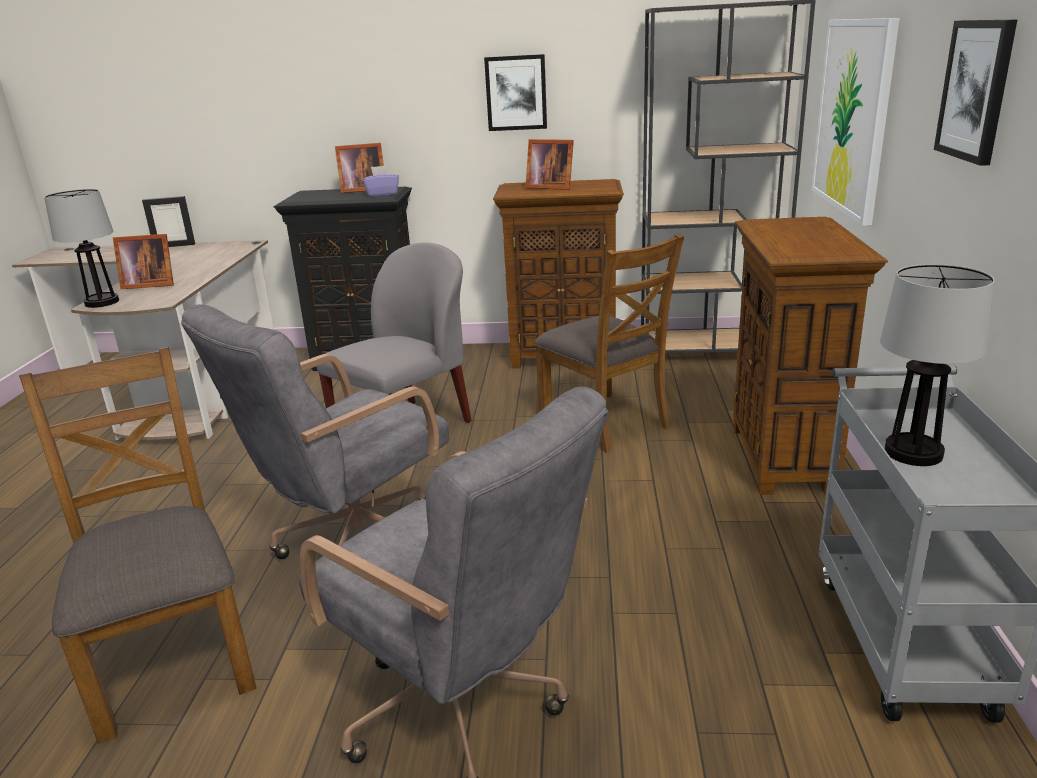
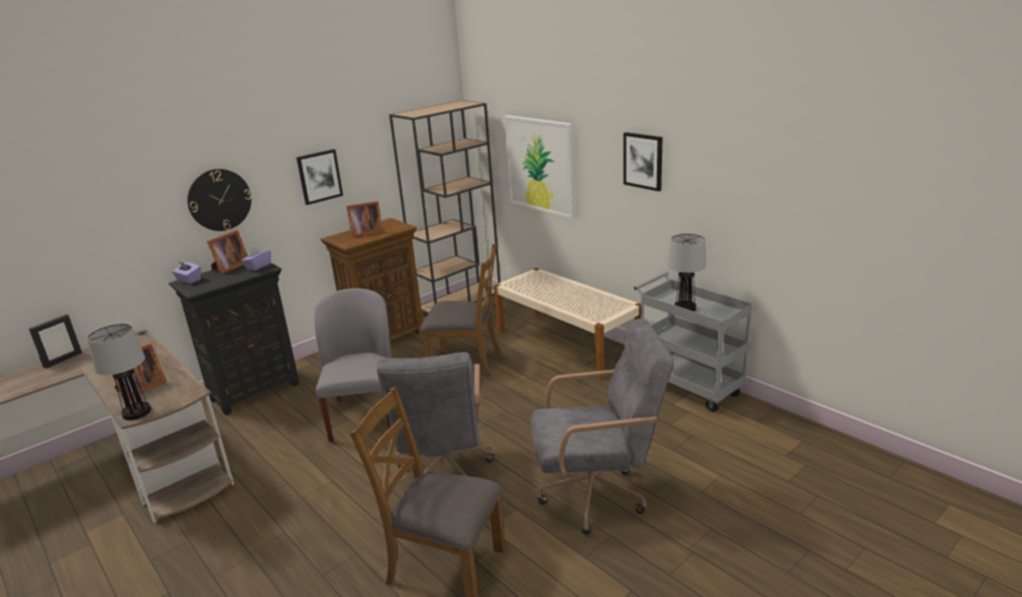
camera: 45 degrees left, 0 degrees up
(309, 192) = (189, 280): none -> purple tissue box
(371, 99) = (219, 200): none -> wall clock
(784, 459) = (567, 343): brown cabinet -> beige bench

